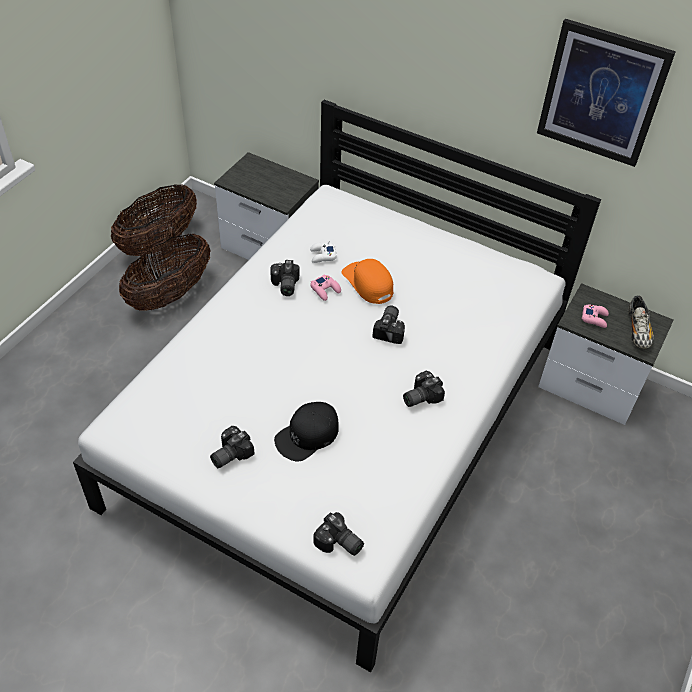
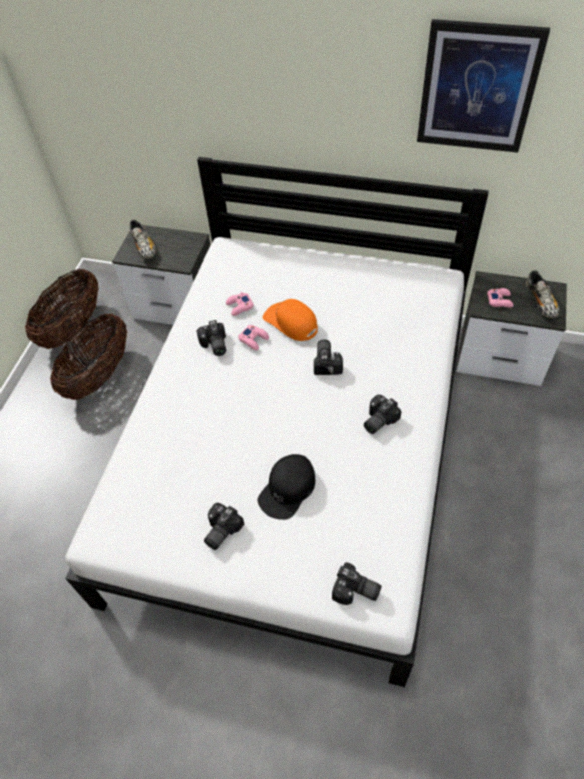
camera: 10 degrees left, 5 degrees up
(250, 177) = (144, 247): none -> shoe
(322, 255) = (239, 306): white game controller -> pink game controller

